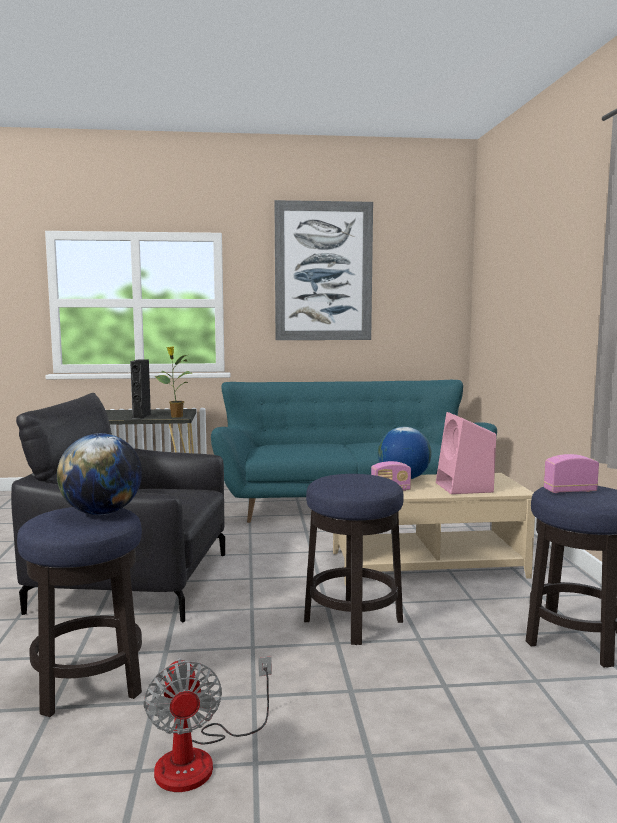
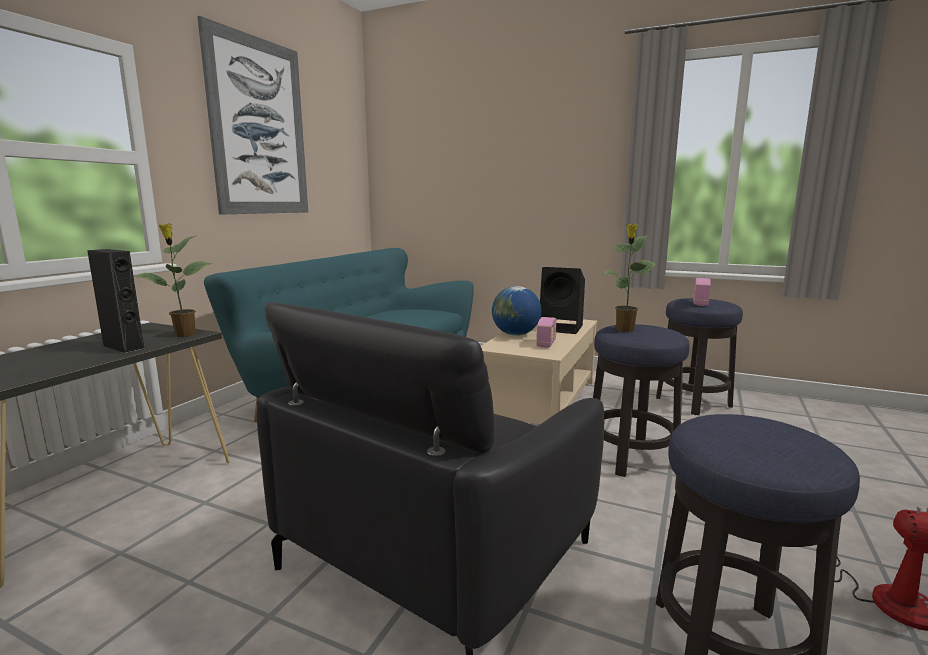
camera: 60 degrees left, 5 degrees up
(102, 513) = (742, 425): globe -> none
(347, 477) = (625, 330): none -> potted plant
(465, 488) = (562, 328): pink speaker -> black speaker

